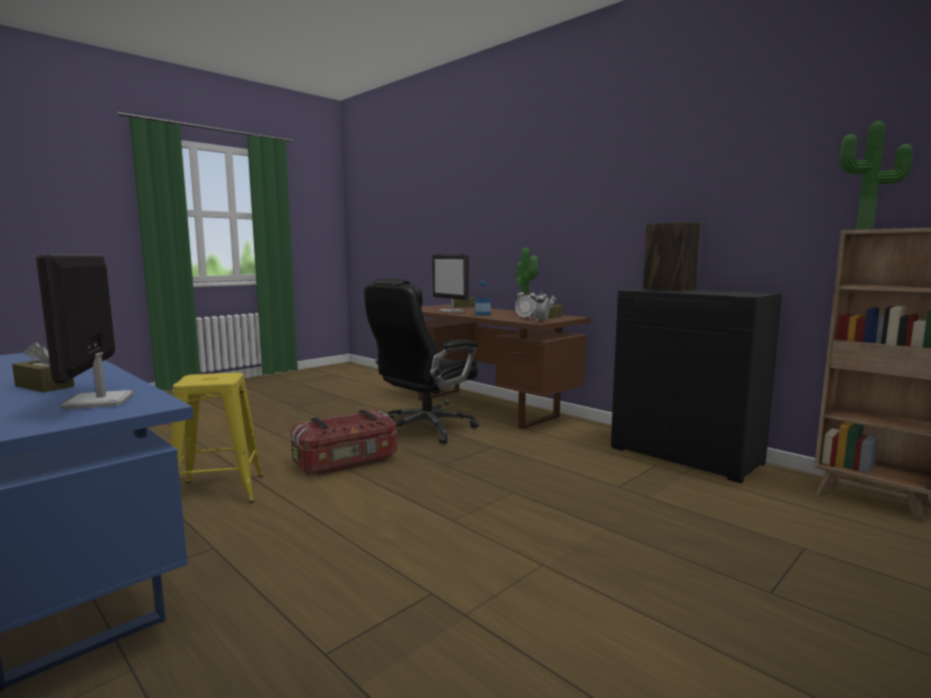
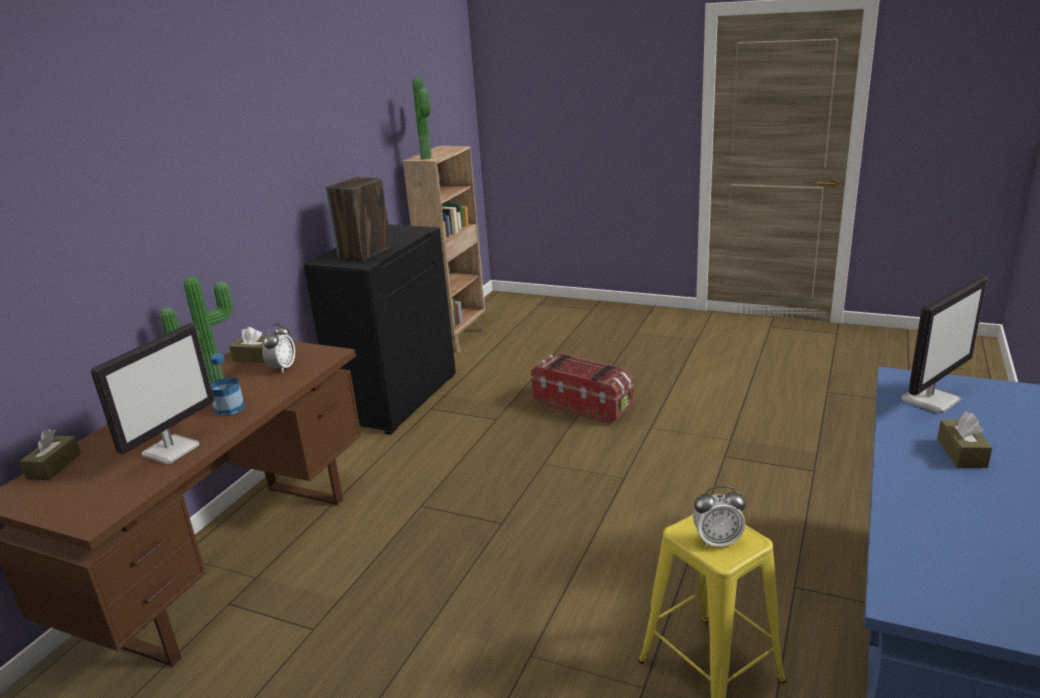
camera: 110 degrees left, 15 degrees up
(347, 463) = (544, 603): storage box -> storage box (583, 405)
(424, 429) = (371, 586): black office chair -> none
(541, 321) = (321, 353): alarm clock -> alarm clock (717, 541)

